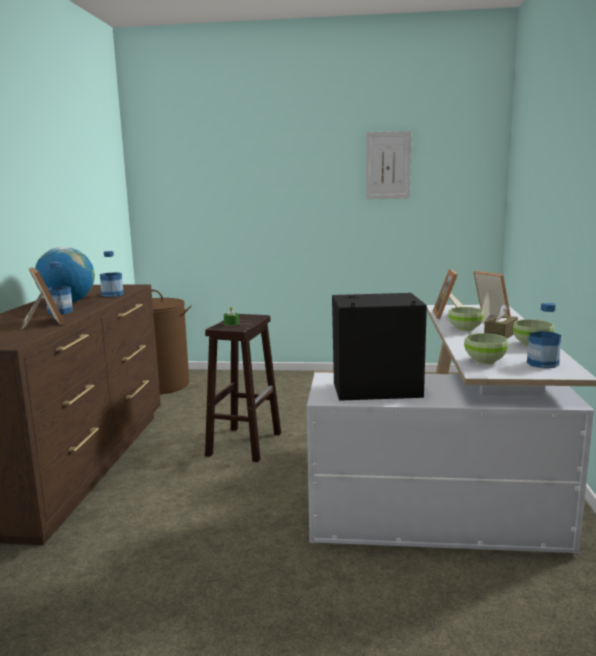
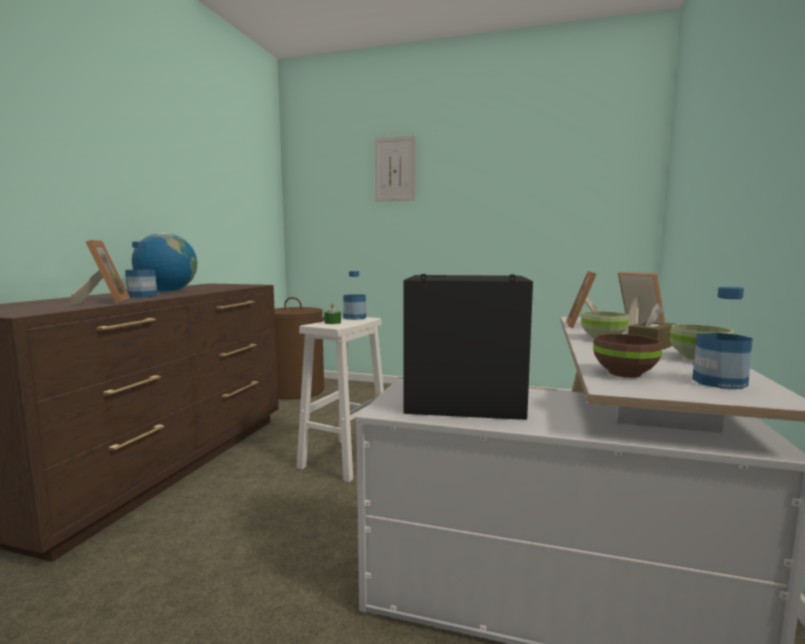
camera: 10 degrees right, 5 degrees down
(112, 295) = (221, 288): bottle -> bottle (354, 318)
(244, 443) = (345, 458): brown stool -> white stool
(388, 165) = (531, 180): picture -> picture (395, 169)
(485, 361) = (625, 373): green bowl -> brown bowl

